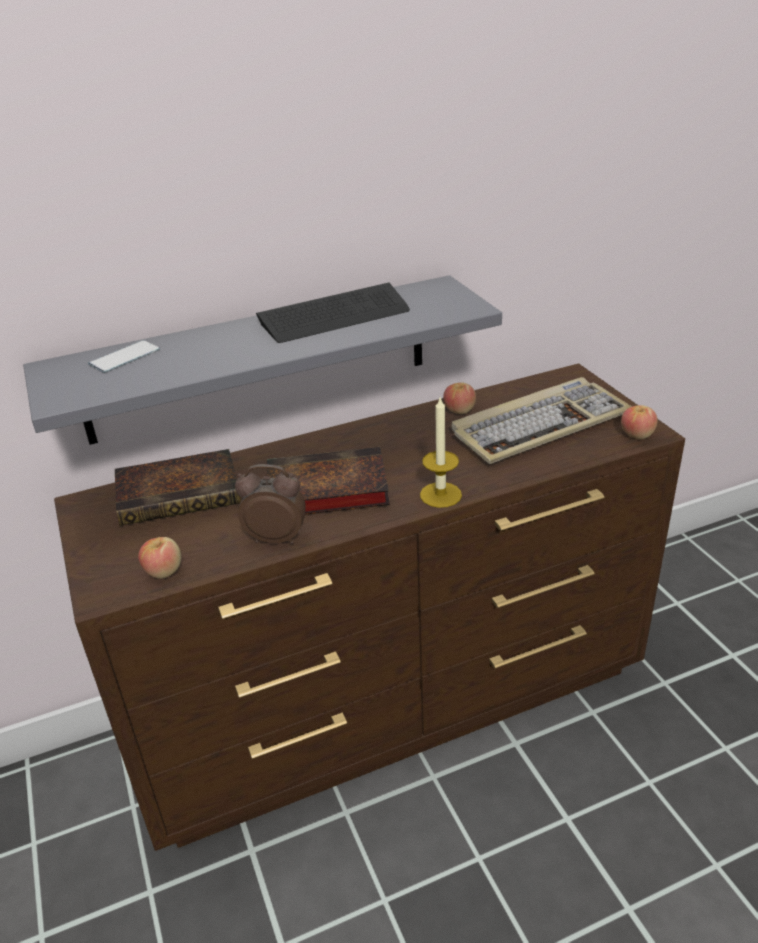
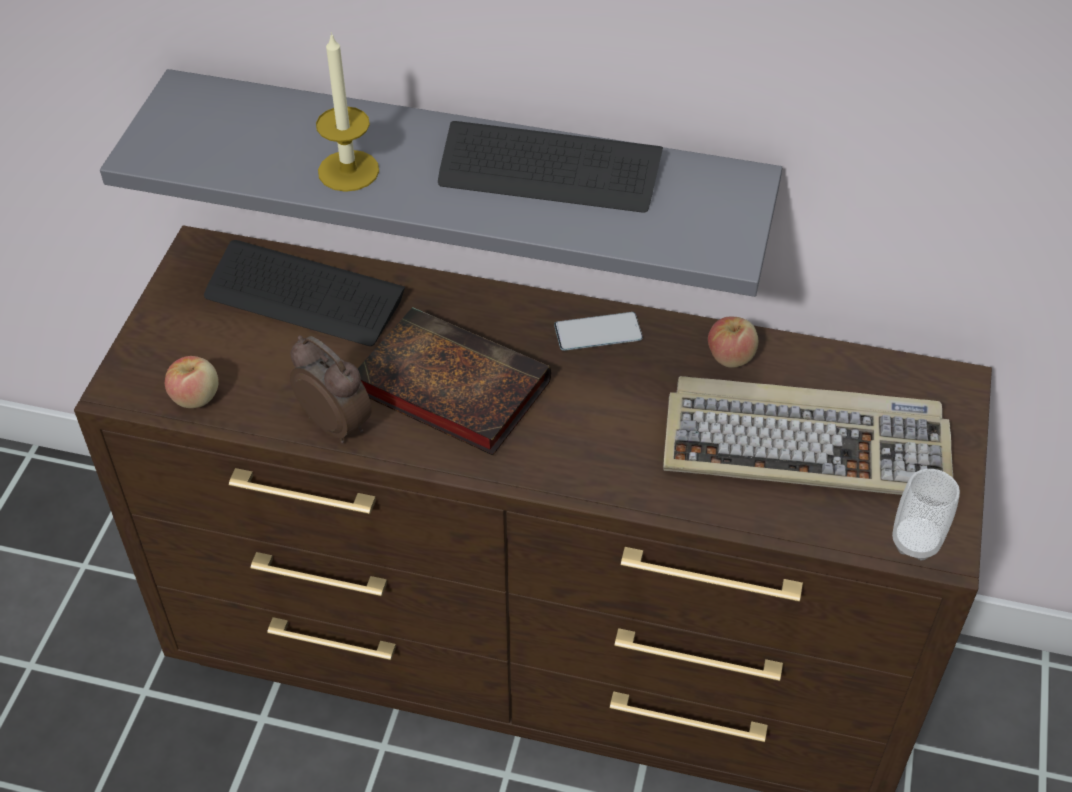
camera: 35 degrees right, 15 degrees up
(124, 357) = (265, 116): phone -> phone (598, 332)
(182, 492) = (303, 296): book -> keyboard
(440, 495) = (565, 477): candle -> candle (348, 171)
(637, 435) = (915, 542): apple -> cup

